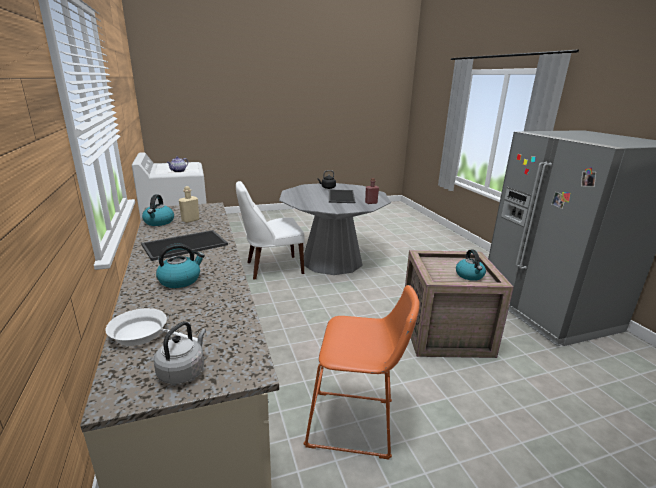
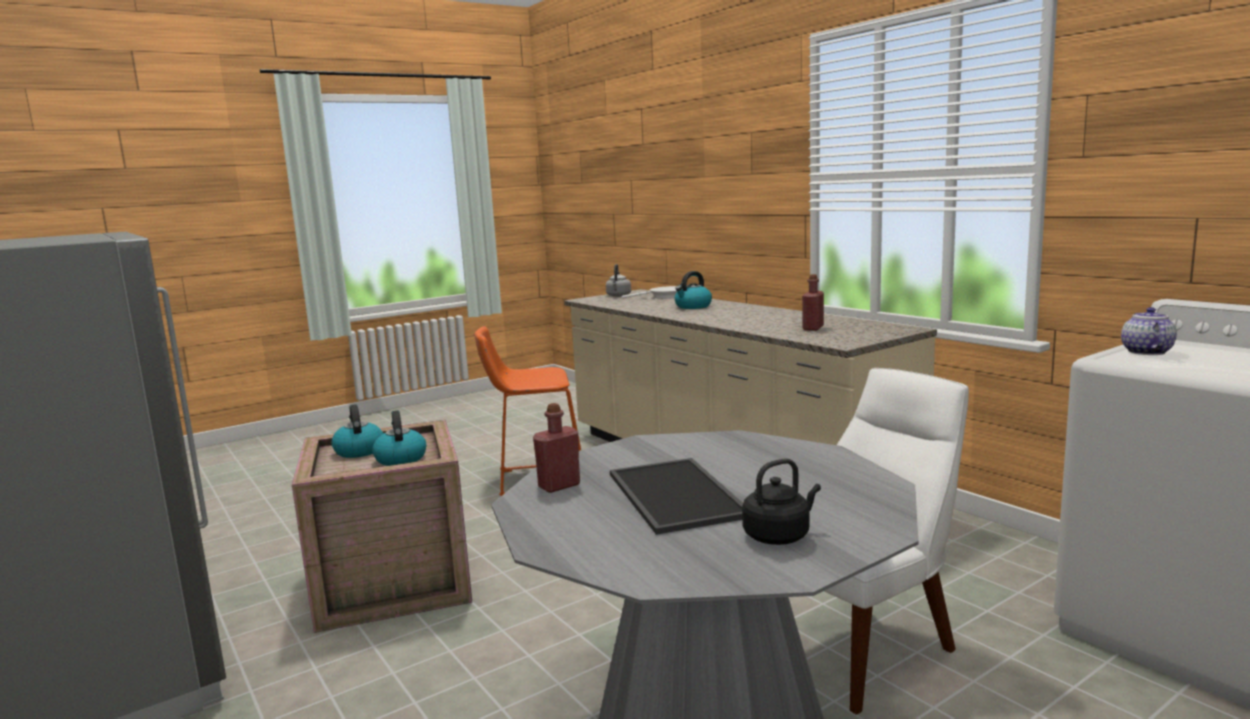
camera: 165 degrees right, 10 degrees down
(159, 222) = (845, 322): kettle -> kettle (400, 458)
(185, 244) = (749, 316): tray -> none
(190, 220) = (813, 328): beige bottle -> red bottle

